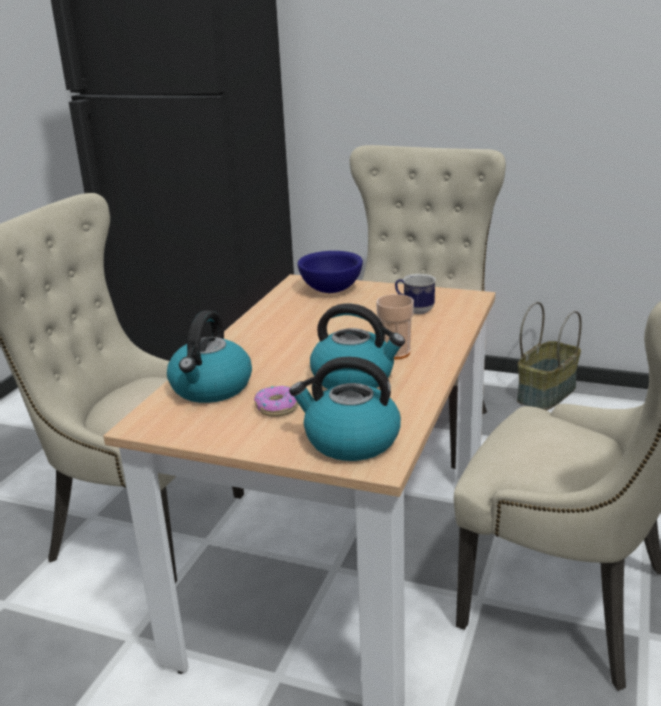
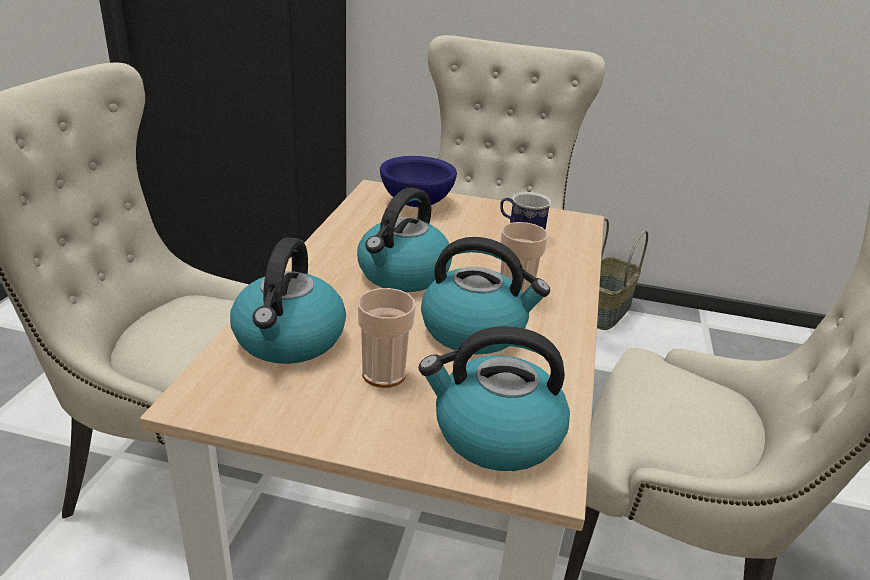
camera: 10 degrees left, 5 degrees up
(277, 407) = (384, 374): donut -> cup
(306, 343) = (403, 275): none -> kettle

